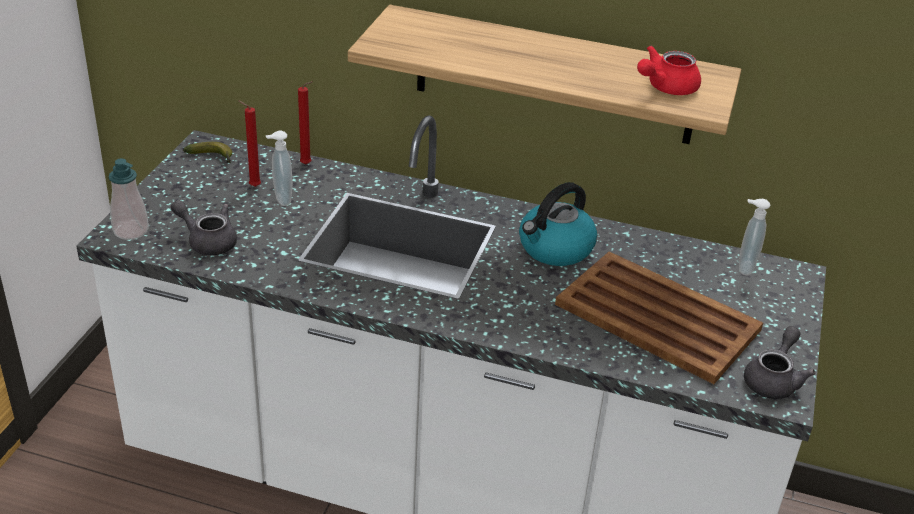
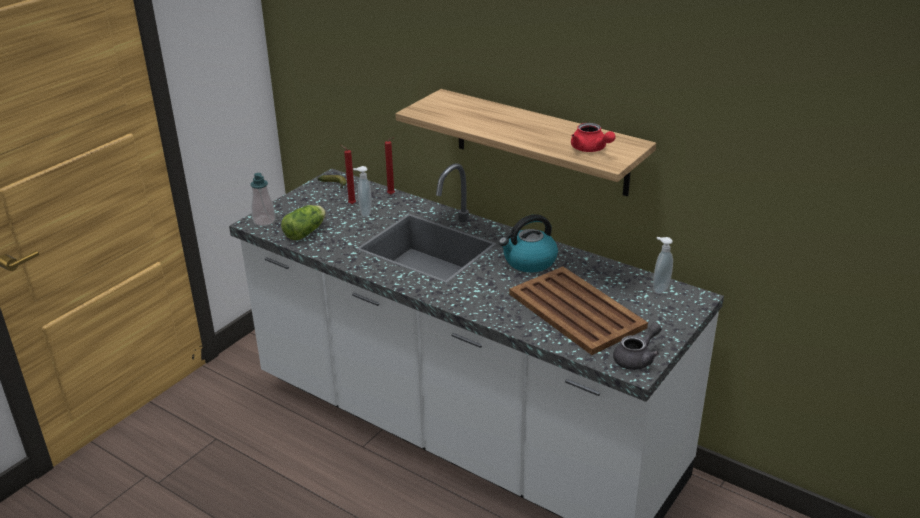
camera: 20 degrees right, 5 degrees down
(208, 241) = (307, 232): grey teapot -> lettuce
(665, 87) = (591, 149): red teapot -> red teapot turned 105 degrees counterclockwise

